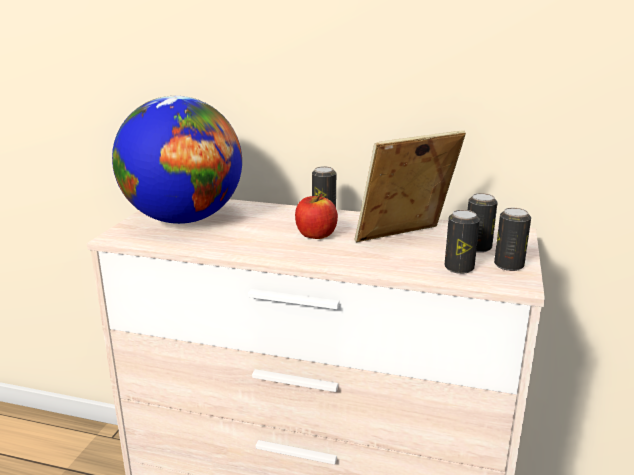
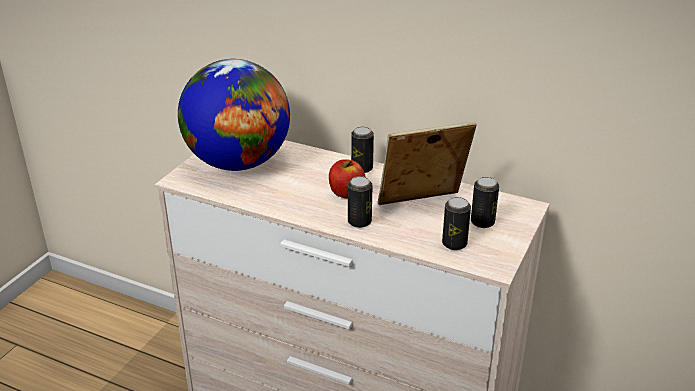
camera: 10 degrees right, 10 degrees up
(508, 265) = (499, 245): can -> can (359, 222)

